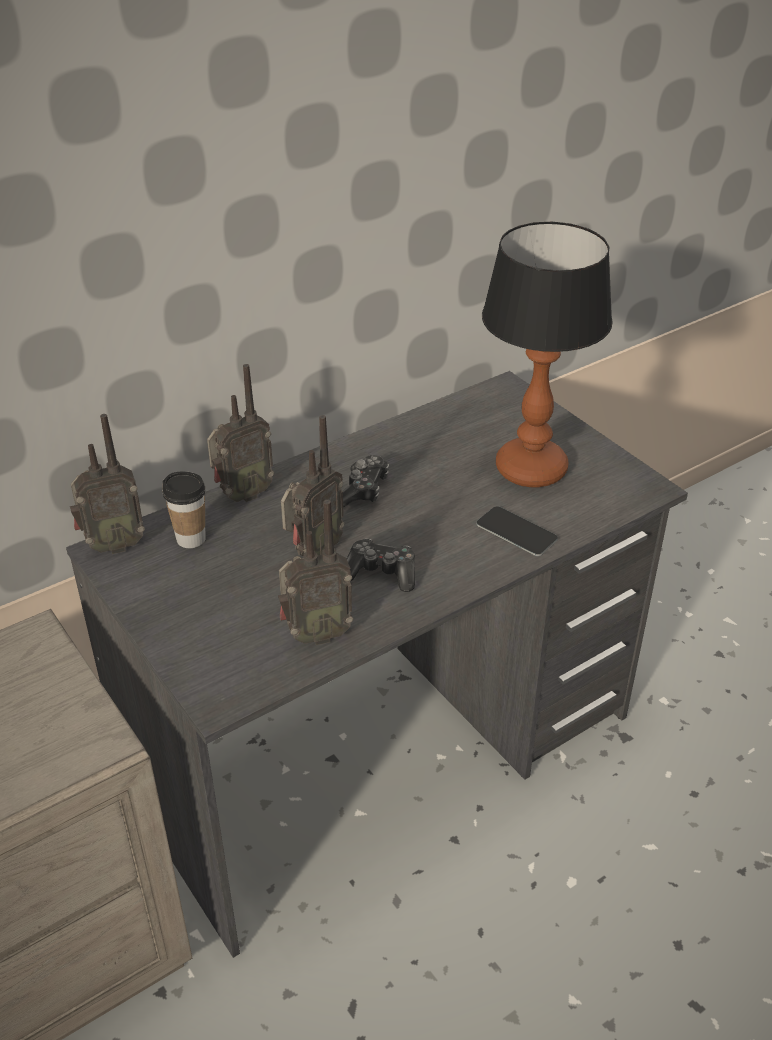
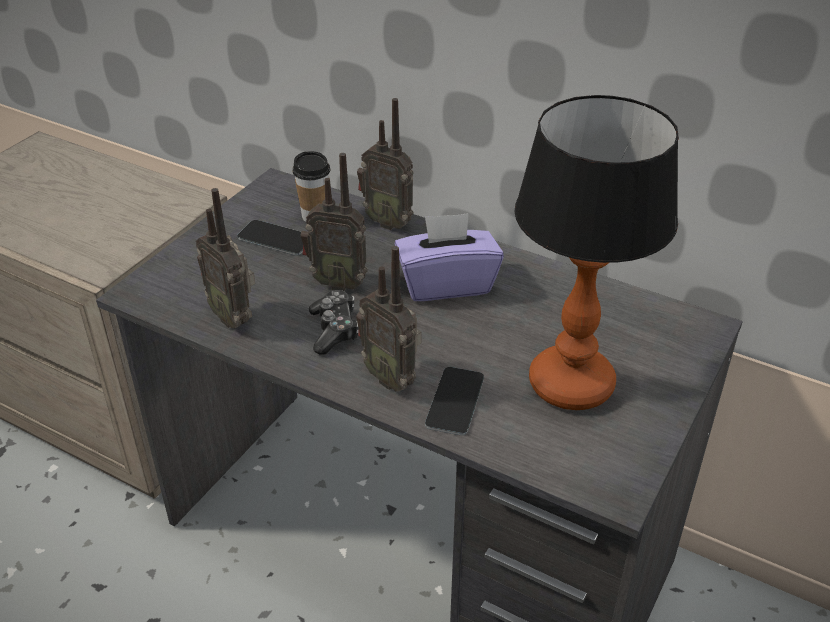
camera: 65 degrees right, 0 degrees up
(113, 545) = (284, 185): radio -> radio (392, 377)
(206, 575) = (275, 238): none -> phone
(363, 490) = (446, 283): game controller -> purple tissue box

